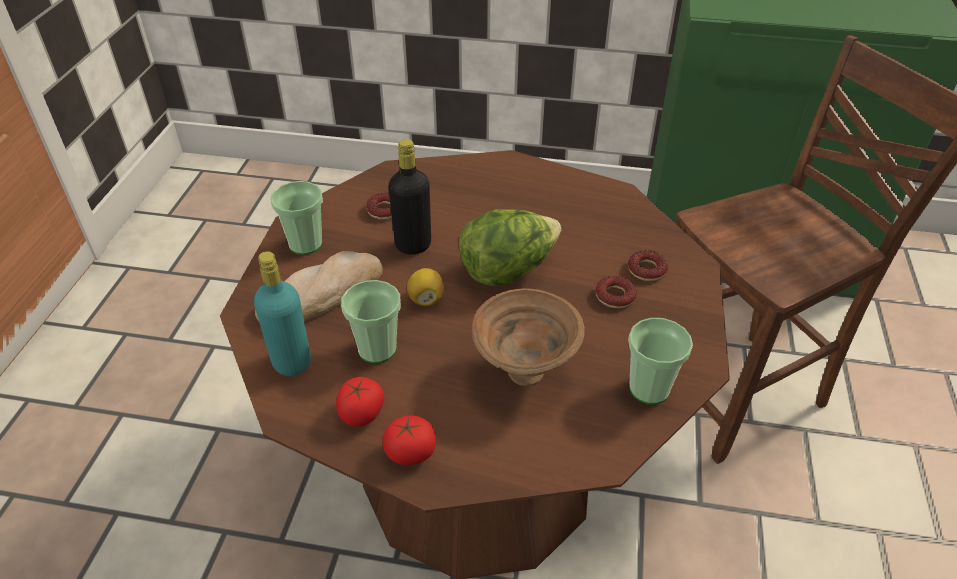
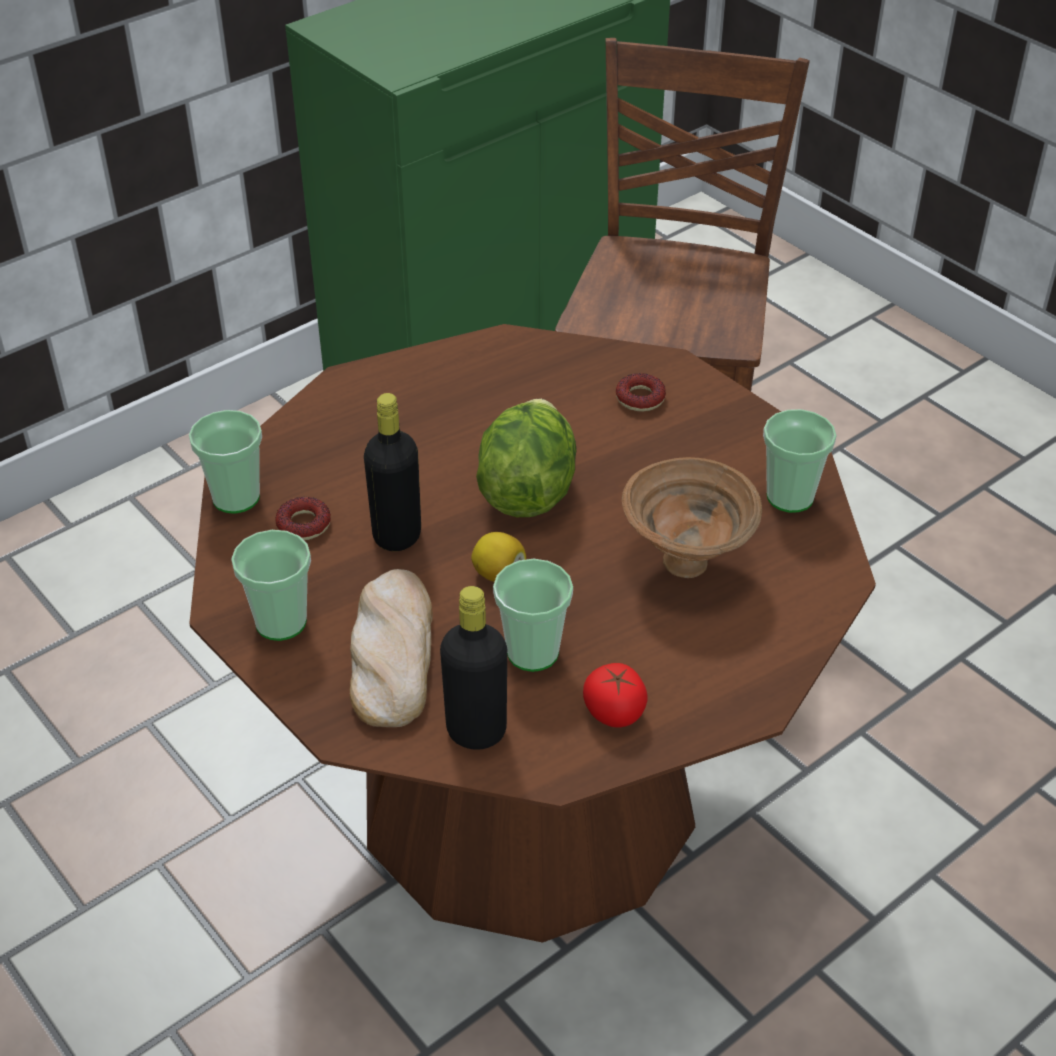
camera: 50 degrees left, 0 degrees up
(292, 362) = (476, 731): turquoise bottle -> black bottle
(379, 179) = (236, 498): none -> cup
(410, 453) = (703, 702): tomato -> none
(615, 296) = (651, 441): donut -> none

